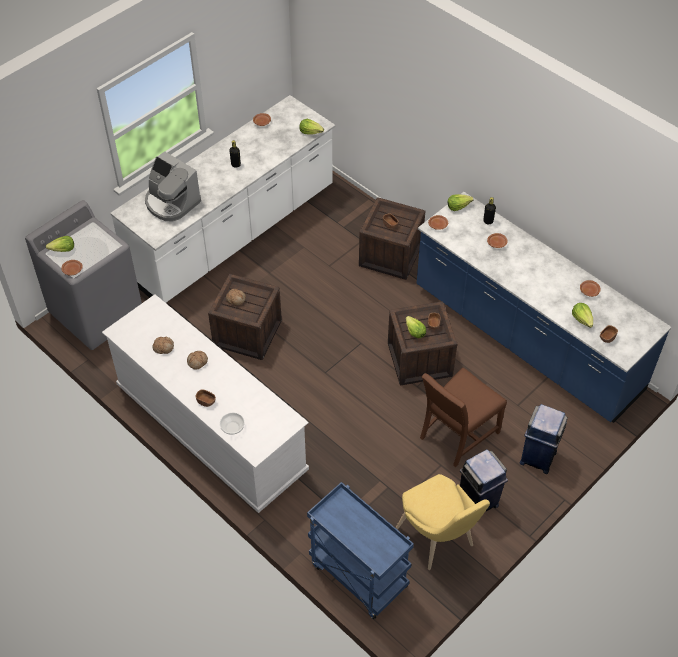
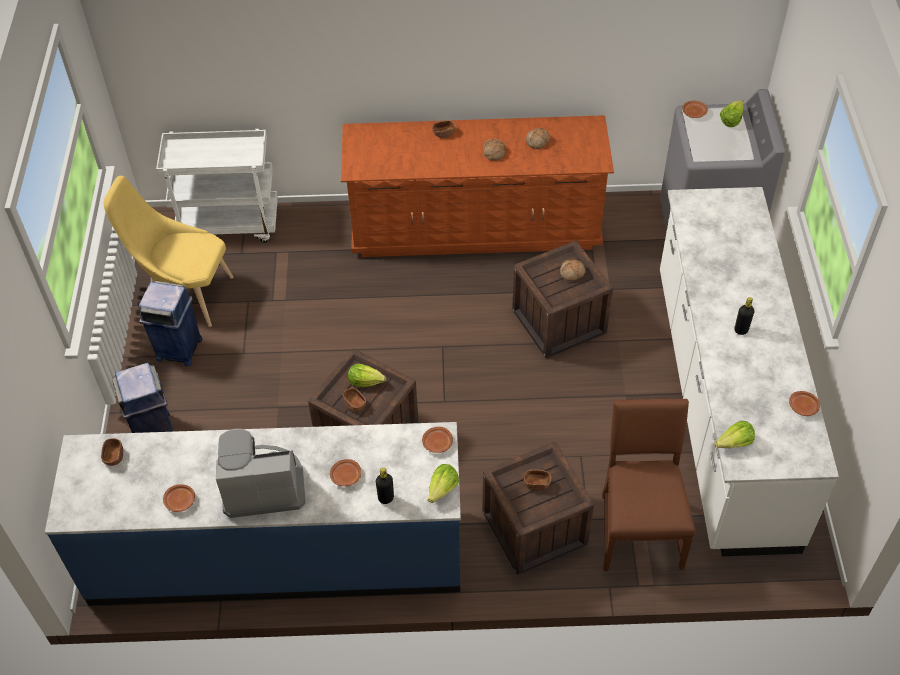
camera: 135 degrees right, 0 degrees up
(171, 203) = (728, 239): coffee machine -> coffee machine (262, 485)
(211, 429) = (475, 227): white dresser -> brown dresser
(232, 428) = (396, 133): bowl -> none
(357, 575) = (230, 225): blue cart -> white cart
(456, 435) = (254, 390): brown chair -> brown chair (638, 528)
(582, 319) = (160, 457): lettuce -> none

